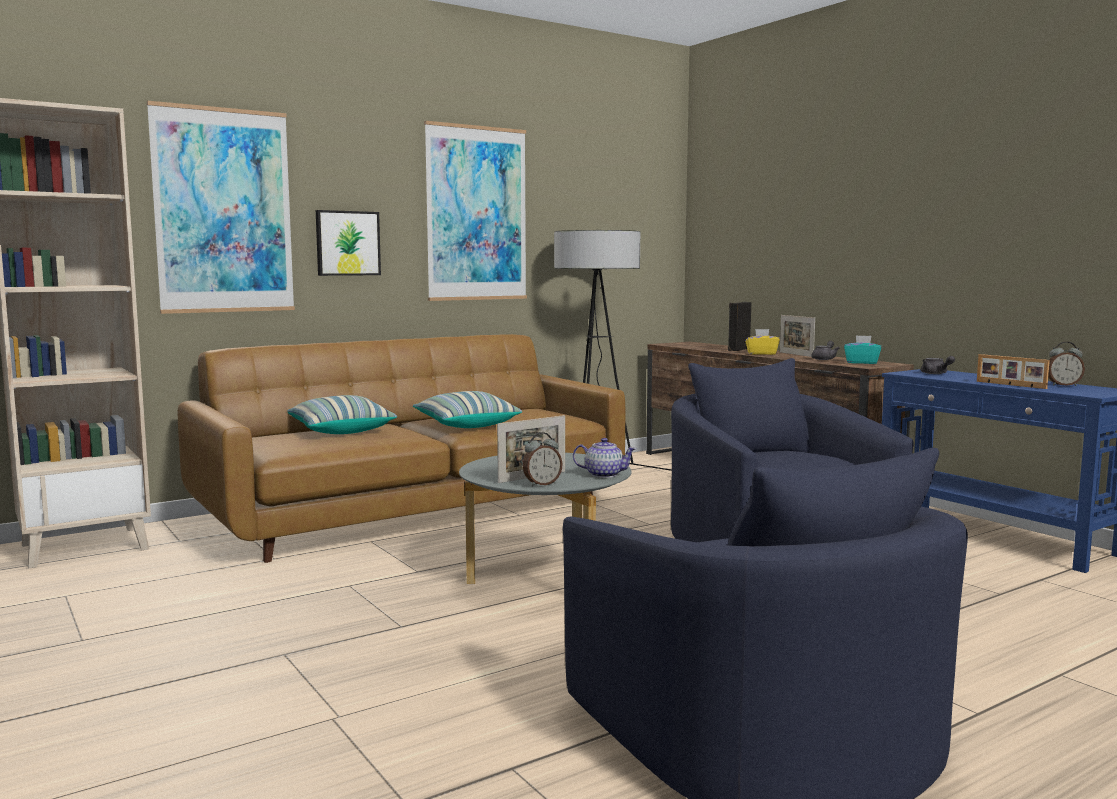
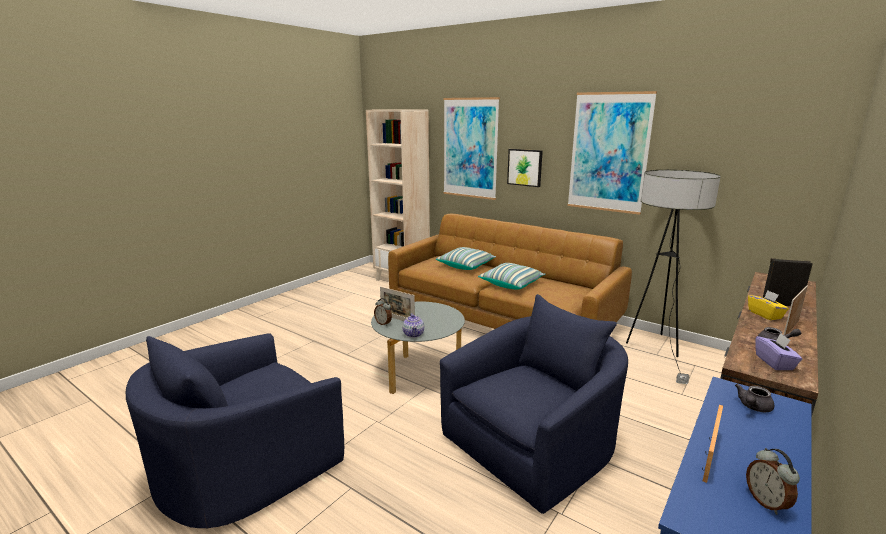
camera: 70 degrees right, 10 degrees up
(862, 362) = (774, 363): turquoise tissue box -> purple tissue box

